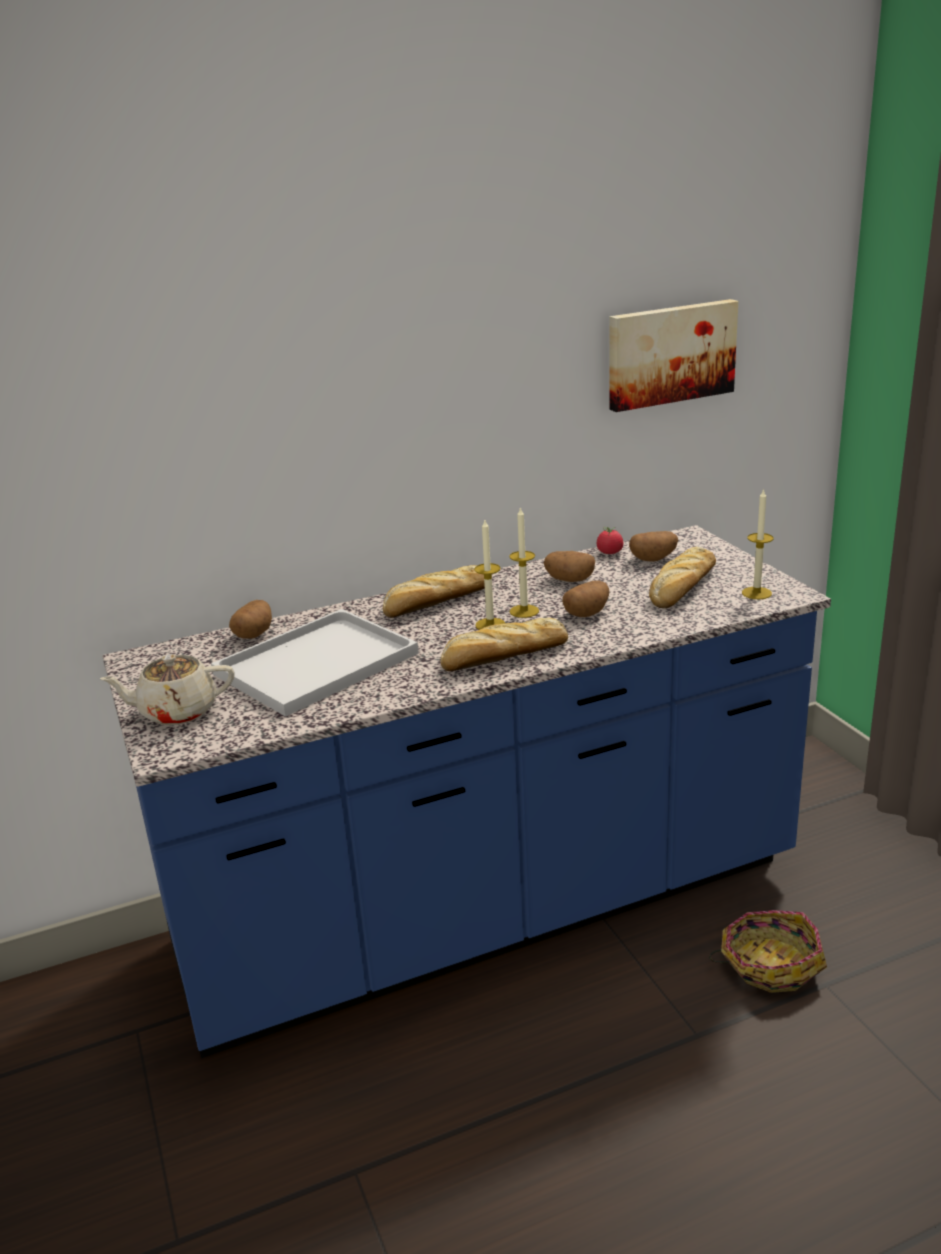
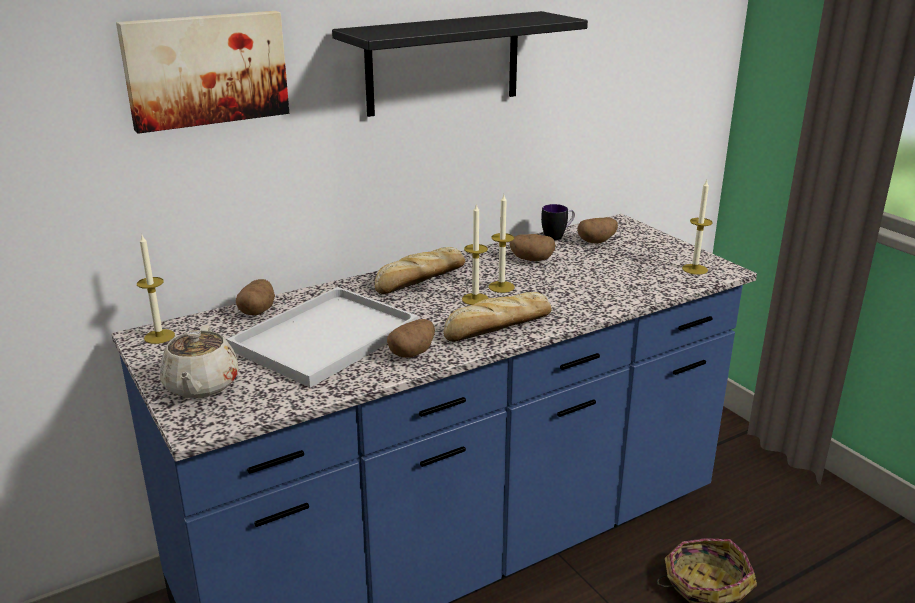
camera: 10 degrees left, 0 degrees up
(148, 659) = (159, 336): none -> candle
(177, 712) = (201, 386): beige teapot -> beige teapot turned 75 degrees counterclockwise
(463, 360) = (443, 63): none -> black shelf
(587, 613) = (557, 288): potato -> potato (412, 353)
(609, 553) = (557, 236): tomato -> mug
(670, 354) = (608, 65): picture -> picture (205, 69)
(682, 587) = (631, 265): bread -> none

